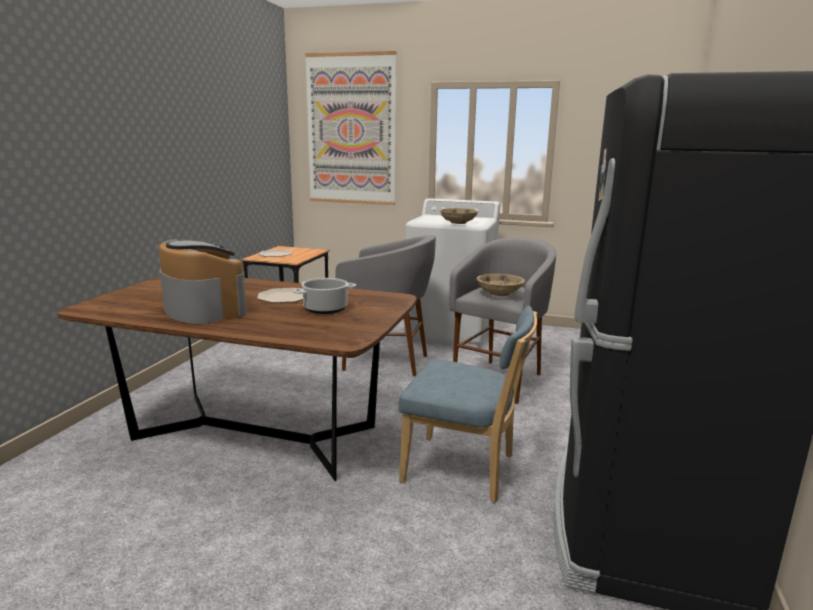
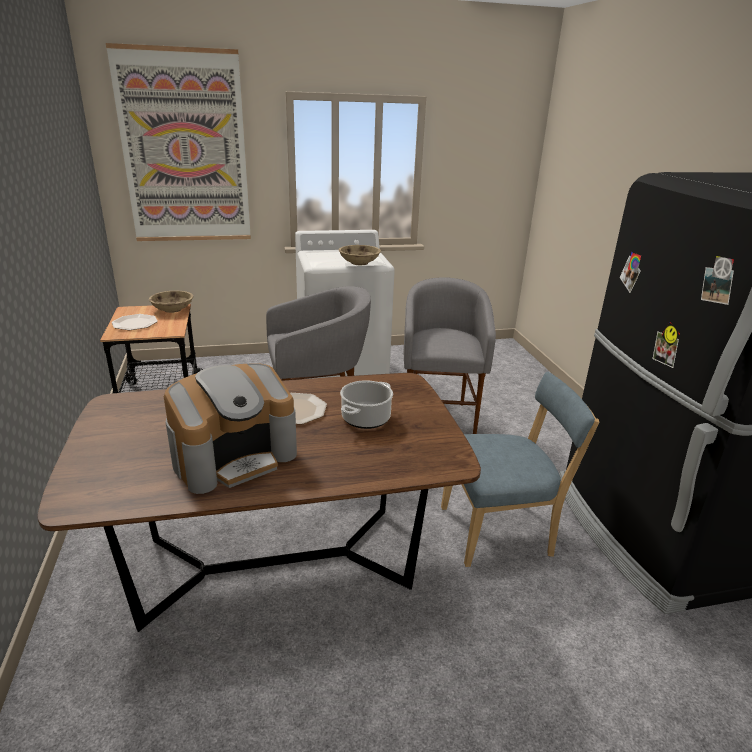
camera: 30 degrees left, 10 degrees up
(203, 309) = (234, 457): coffee machine -> coffee machine turned 120 degrees clockwise
(499, 293) = (451, 344): beige bowl -> beige bowl (172, 309)

